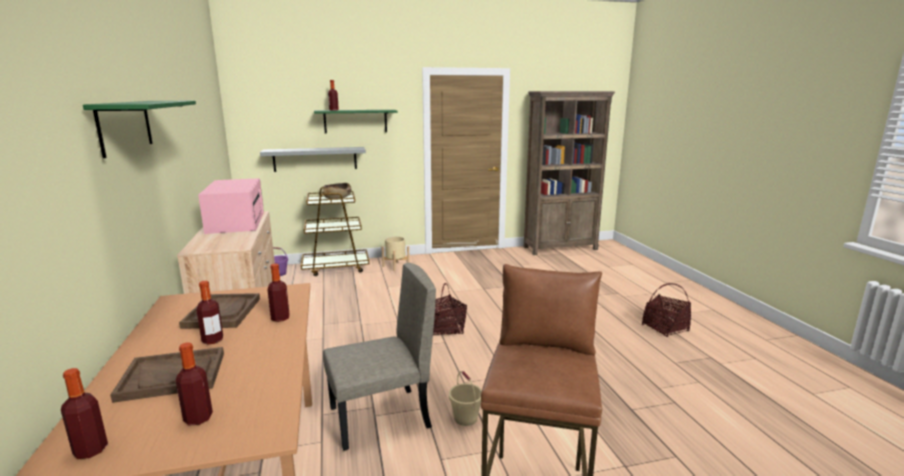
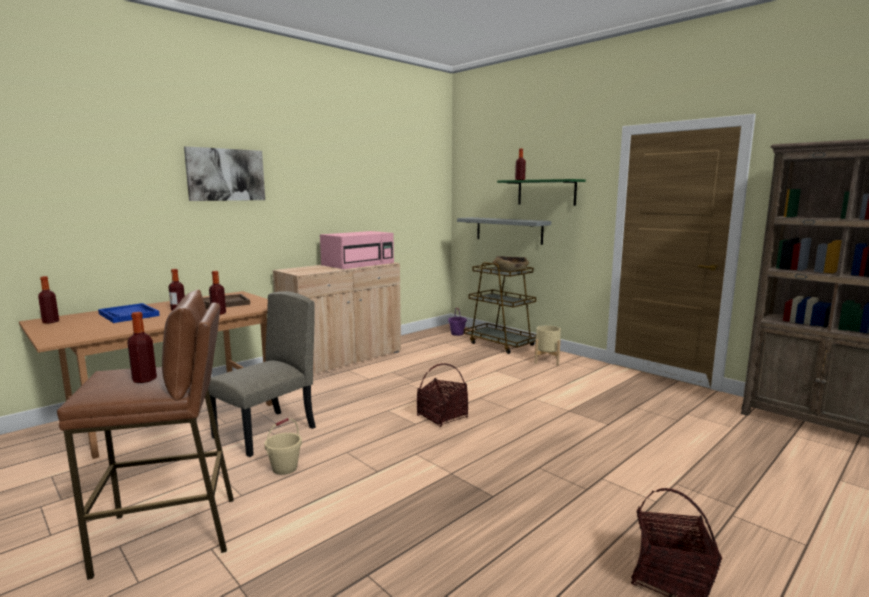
camera: 60 degrees right, 5 degrees down
(125, 126) = (226, 174): green shelf -> picture
(173, 376) = (129, 315): brown tray -> blue tray
(198, 418) = (77, 328): bottle -> bottle (144, 380)
(380, 418) = (265, 433): beige chair -> beige chair turned 90 degrees counterclockwise

